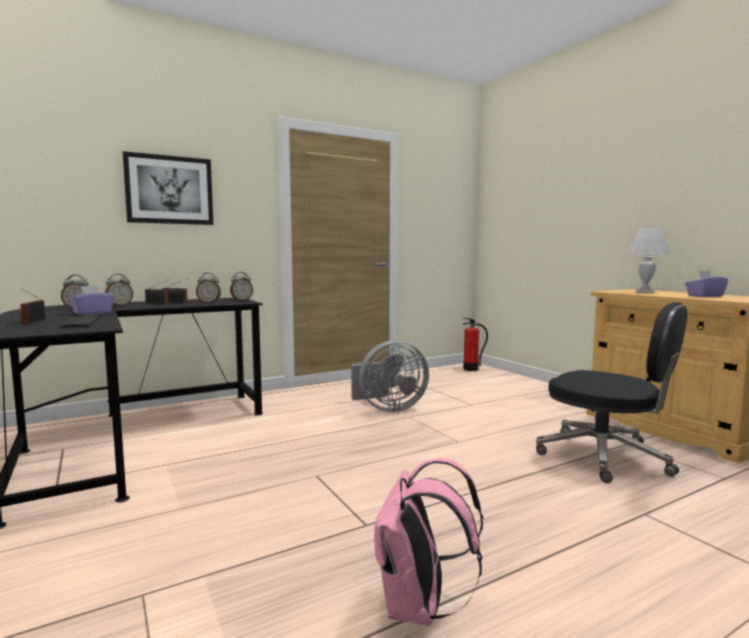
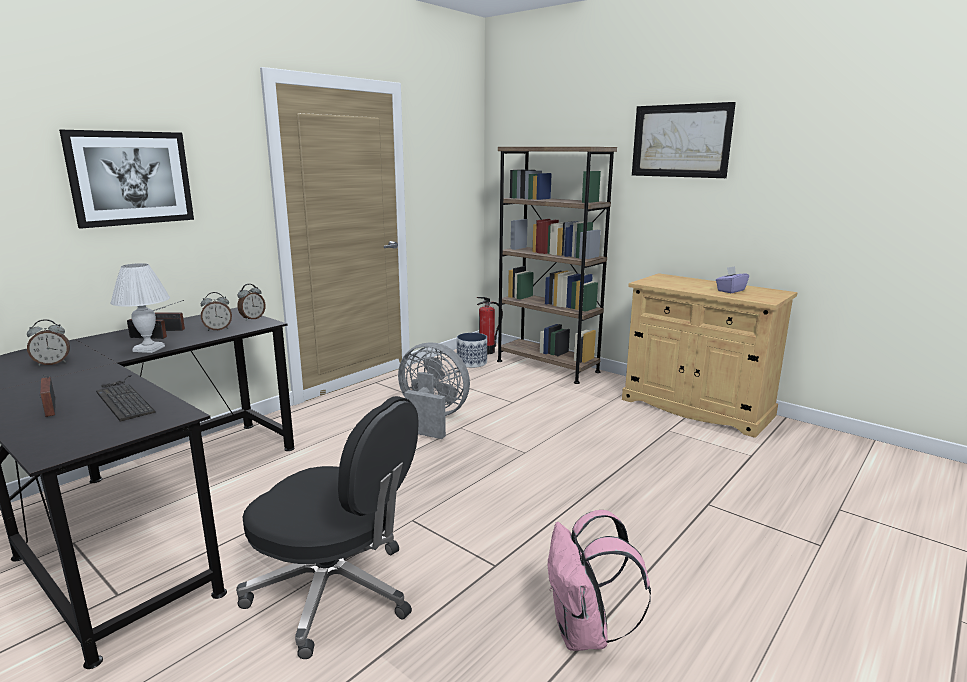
camera: 20 degrees left, 10 degrees up
(92, 313) = (98, 375): purple tissue box -> none
(119, 306) = (103, 349): alarm clock -> none
(388, 408) = (431, 419): grey fan -> grey fan turned 120 degrees counterclockwise
(452, 375) = (472, 363): none -> planter
(522, 383) = (547, 366): none -> brown bookcase
(605, 457) = (657, 449): black office chair -> black office chair (336, 592)
(644, 292) = (676, 283): white table lamp -> white table lamp (148, 349)
(652, 155) = (681, 141): none -> picture

